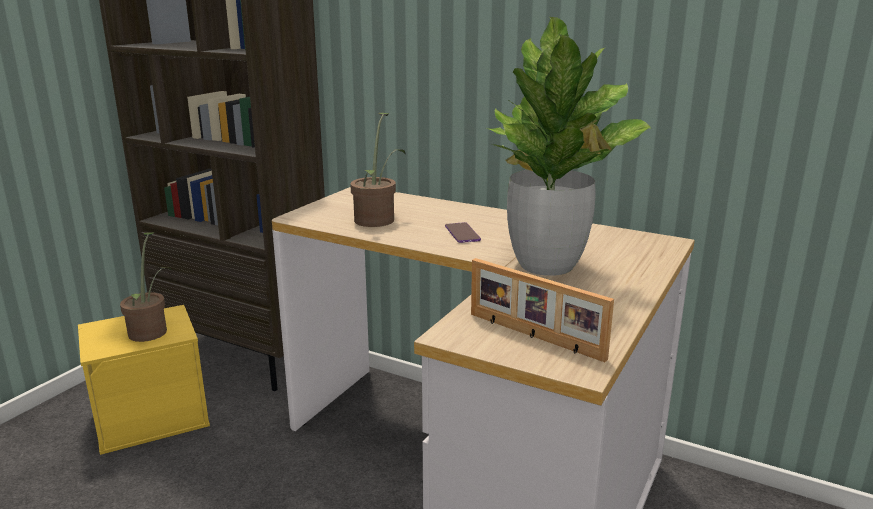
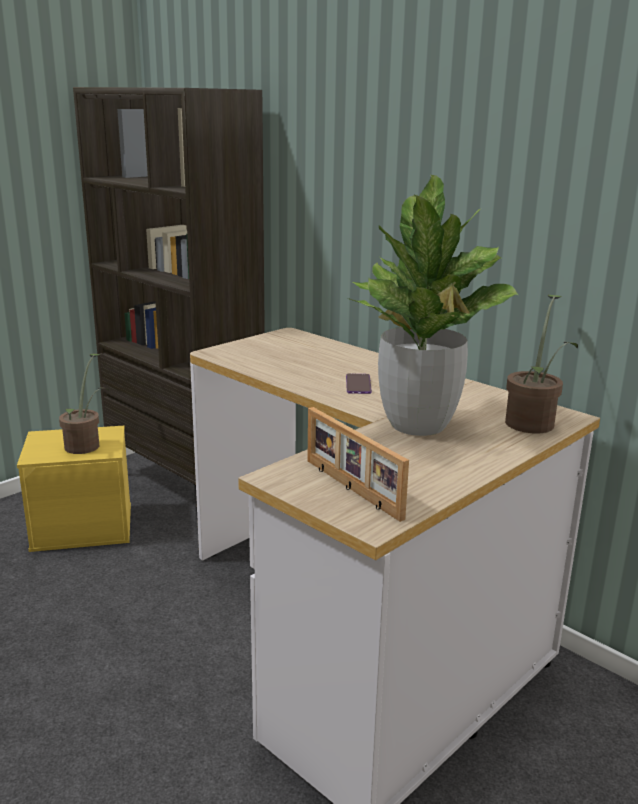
camera: 15 degrees right, 0 degrees up
(377, 218) = (287, 361): potted plant -> potted plant (533, 421)

